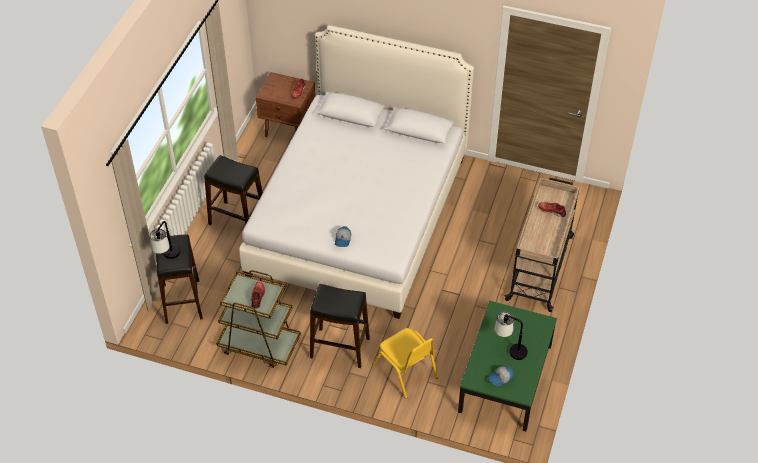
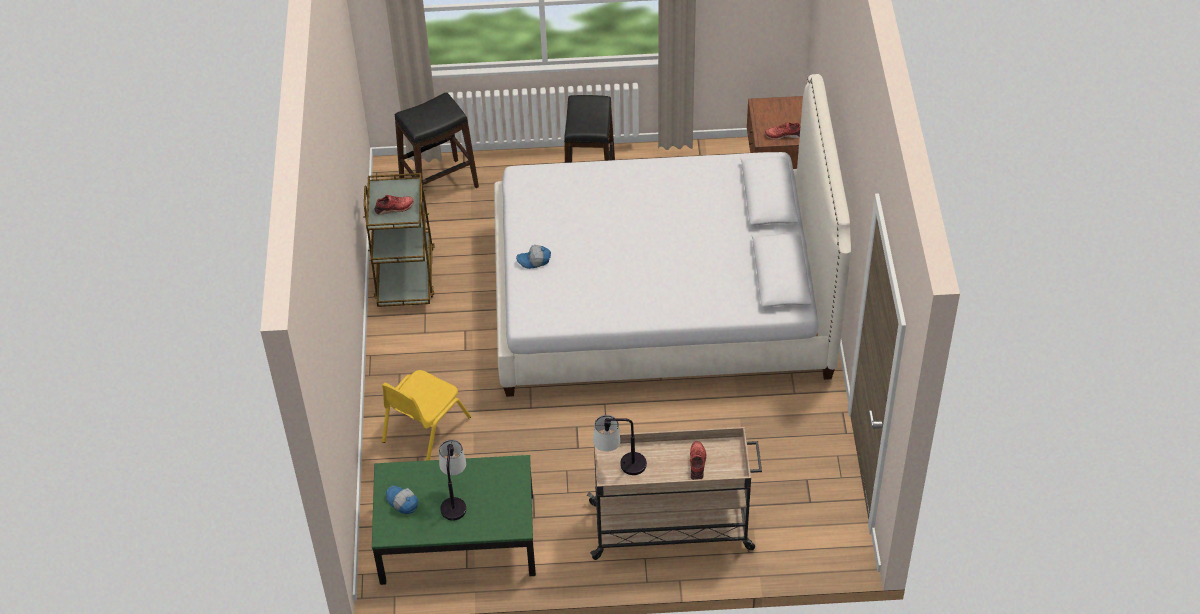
camera: 70 degrees right, 0 degrees up
(168, 258) = (419, 113): table lamp -> table lamp (620, 465)
(339, 348) = (433, 352): black stool -> none

